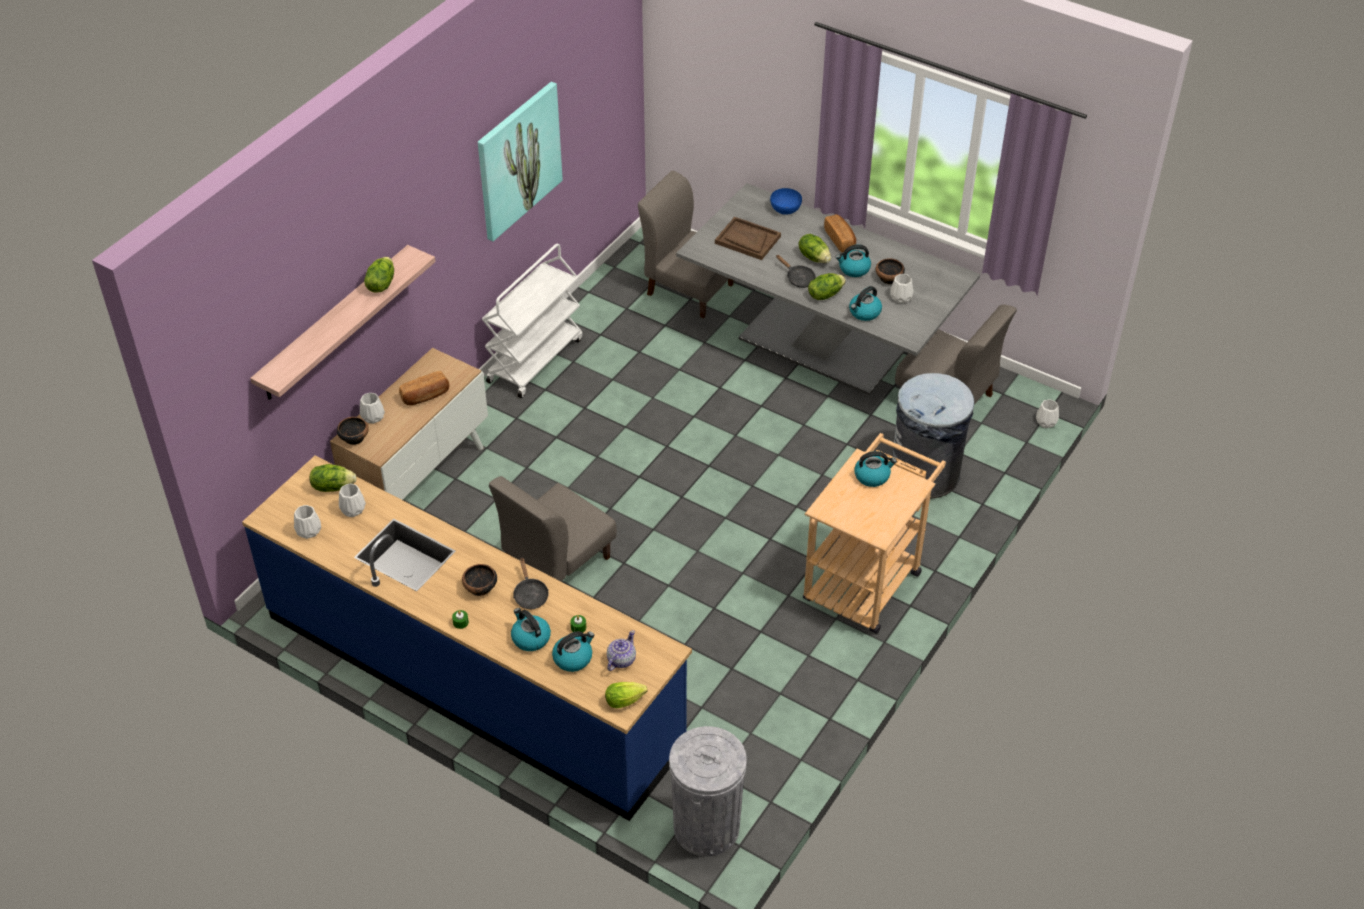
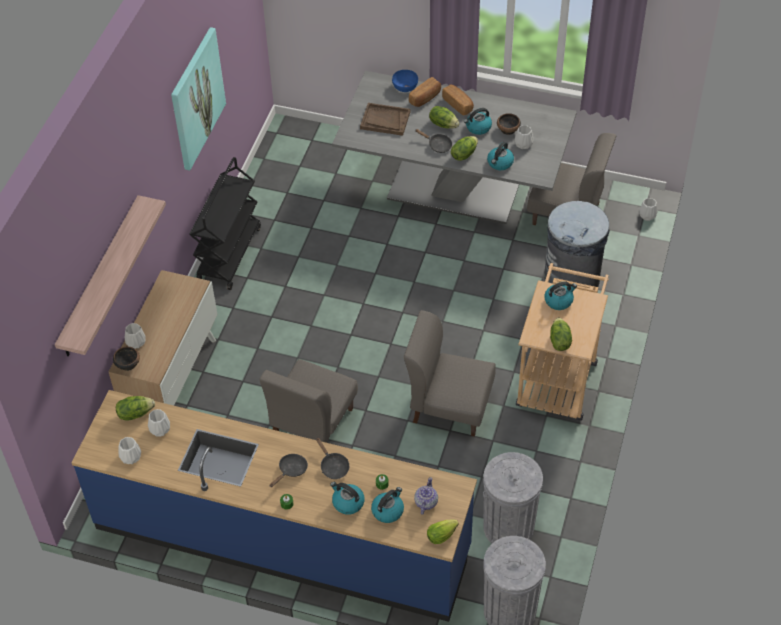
camera: 15 degrees left, 5 degrees up
(381, 284) = (130, 235): lettuce -> lettuce (559, 341)
(425, 396) = (173, 314): bread -> bread (425, 98)
(480, 588) = (291, 470): bowl -> black frying pan
(535, 360) = (229, 254): white cart -> black cart
(689, 288) = (332, 164): grey chair -> grey chair (449, 406)
(741, 733) = (508, 527): none -> grey trash can

